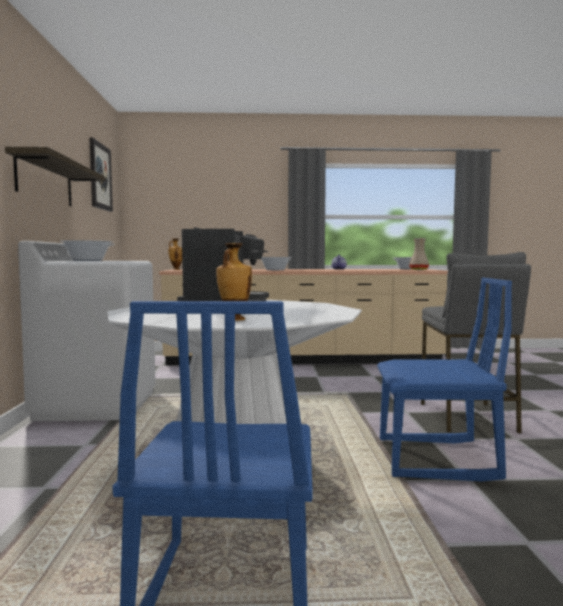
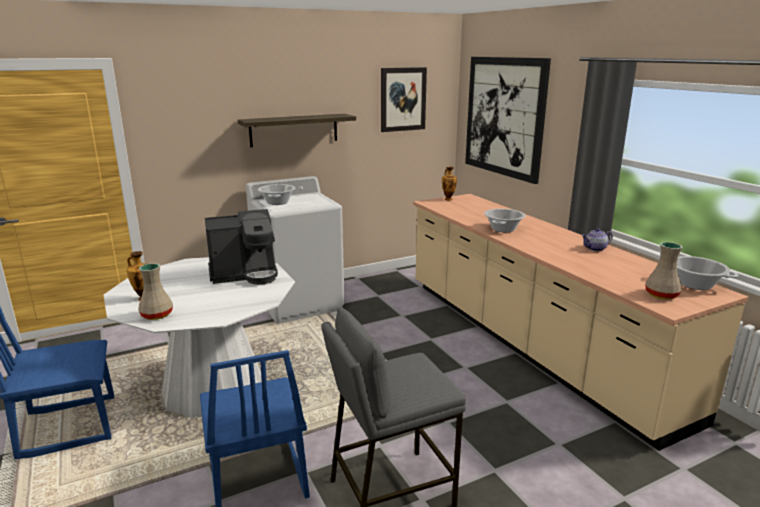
camera: 65 degrees right, 15 degrees up
(193, 199) = (504, 117): none -> picture
(303, 317) = (158, 315): none -> beige vase

